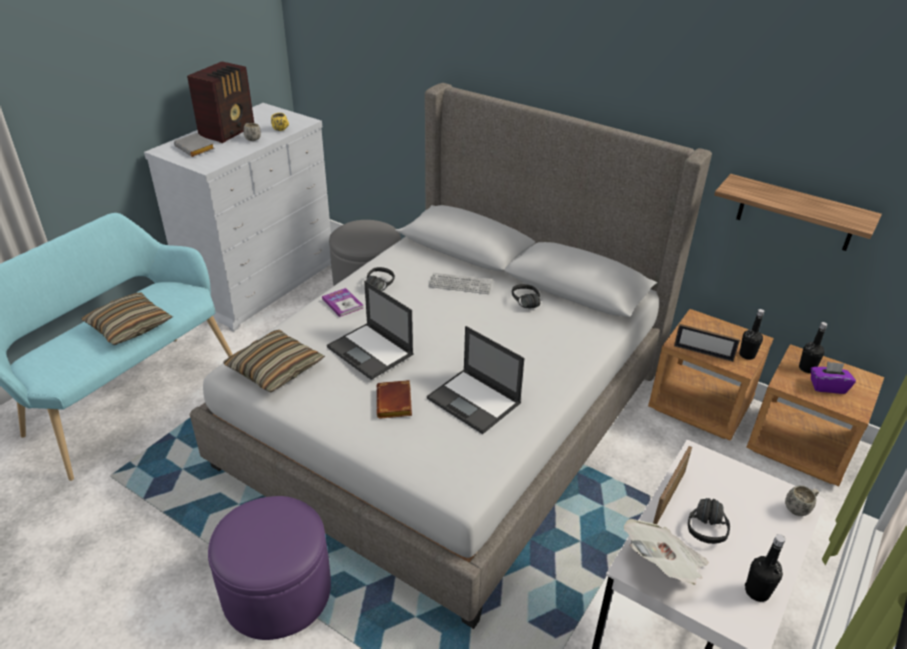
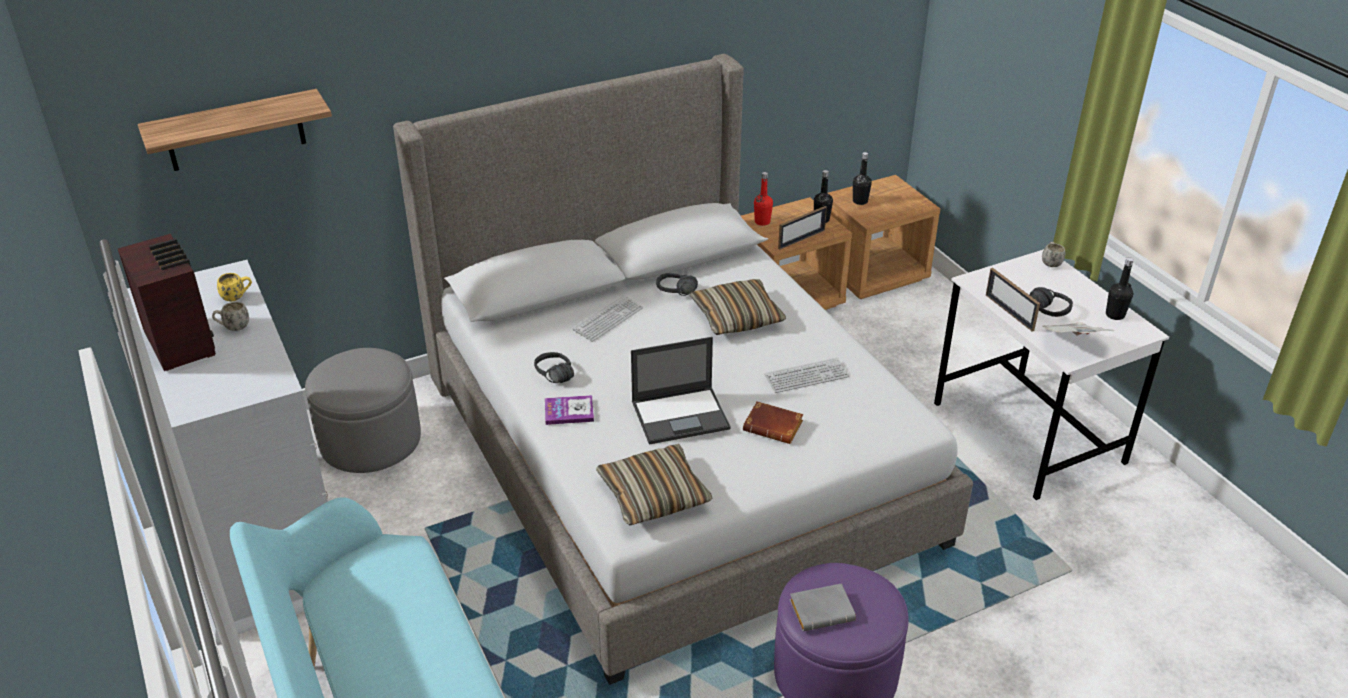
camera: 60 degrees left, 0 degrees up
(129, 326) = (414, 625): pillow -> pillow (737, 317)
(196, 149) = (204, 381): grey book -> grey book (822, 610)
(474, 401) = (806, 376): laptop -> keyboard
(701, 324) = (762, 222): none -> red bottle
(796, 213) = (801, 74): shelf -> shelf (235, 131)
(827, 386) = (888, 203): purple tissue box -> none

